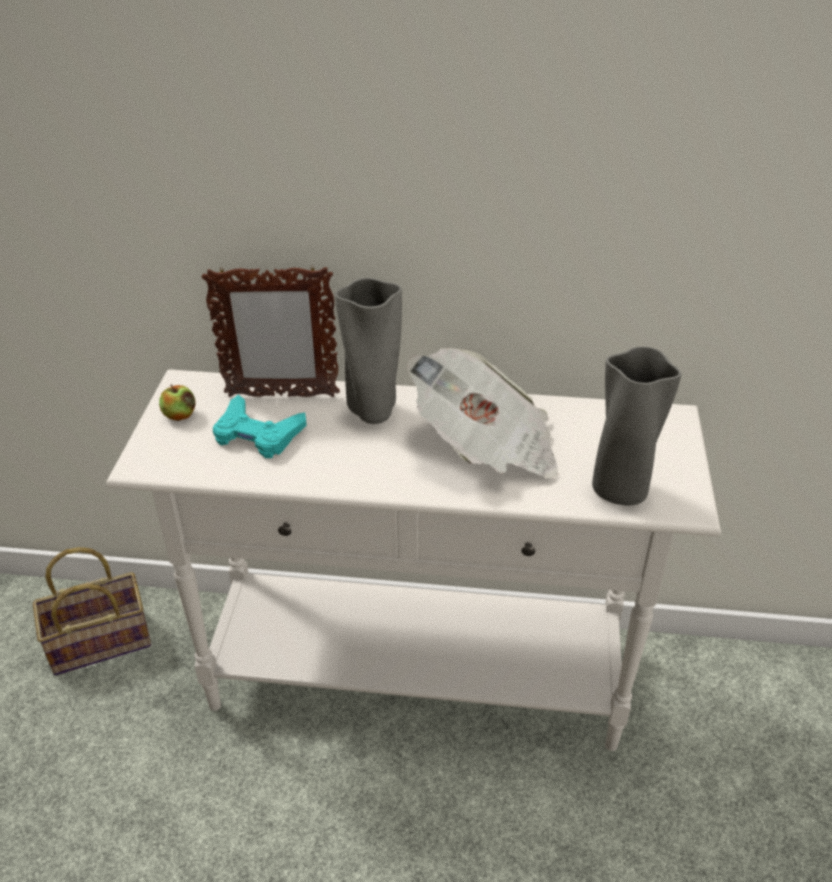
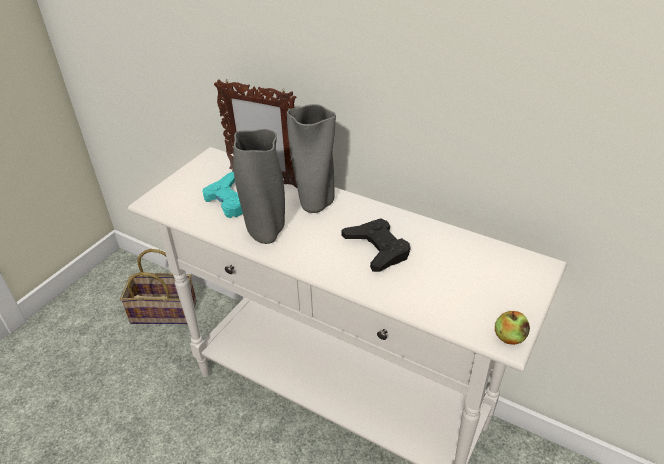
camera: 25 degrees right, 0 degrees up
(180, 415) = (196, 176): apple -> apple (509, 337)
(486, 447) = (377, 249): newspaper -> black game controller
(620, 491) = (457, 311): grey vase -> grey vase (266, 234)

